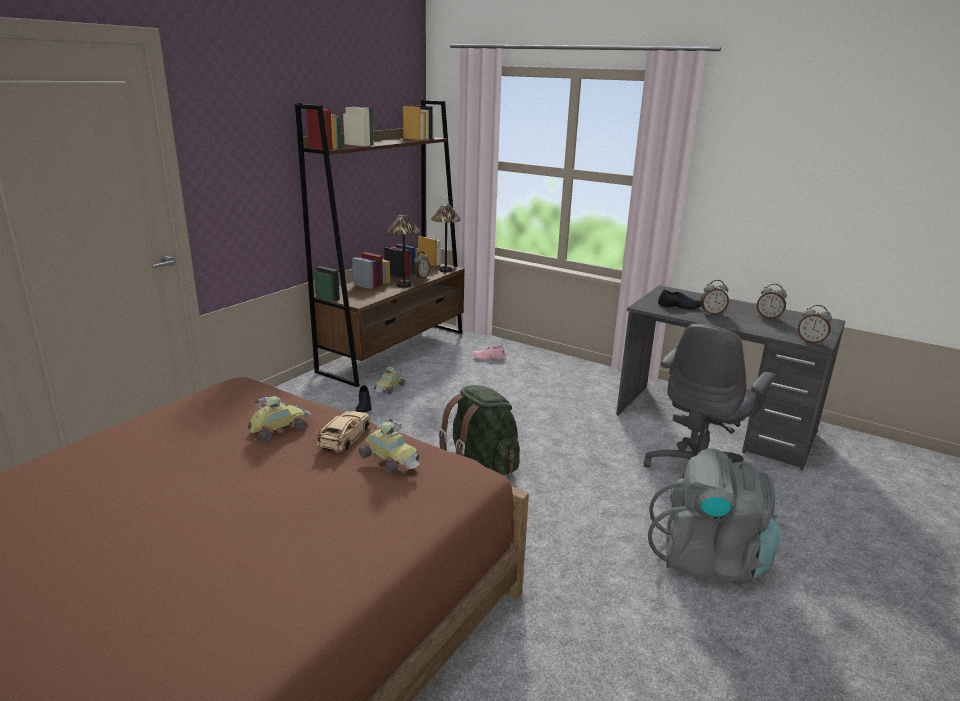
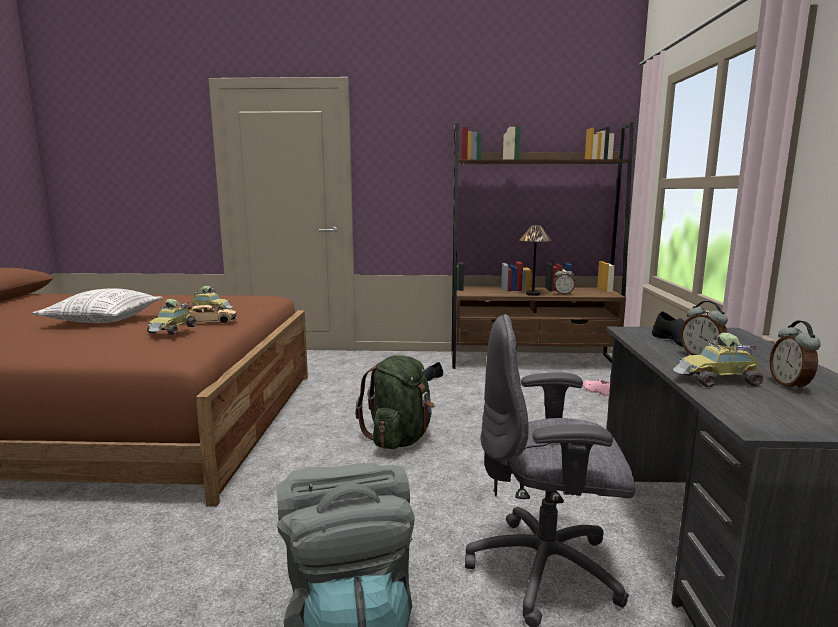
camera: 60 degrees right, 10 degrees down
(227, 506) = (104, 320): none -> pillow
(389, 388) = (469, 377): toy car -> toy car (718, 380)
(445, 270) = (601, 295): table lamp -> none
(811, 341) = (748, 420): alarm clock -> none

